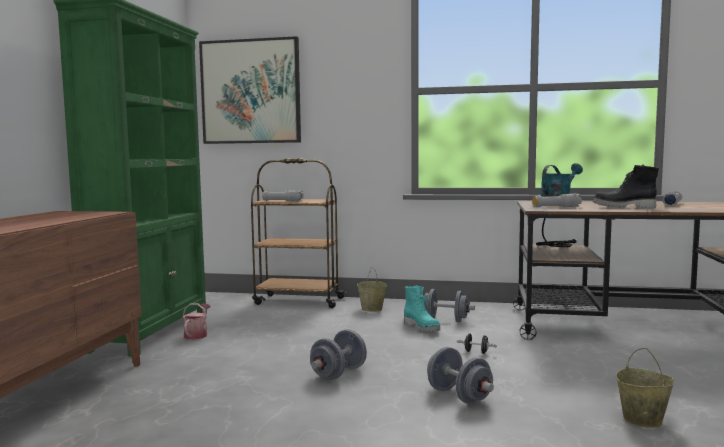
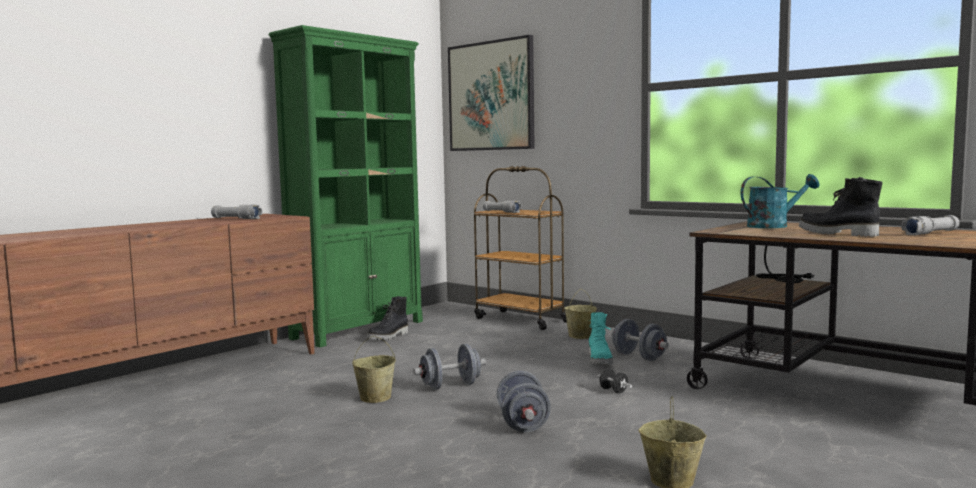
camera: 30 degrees right, 0 degrees up
(197, 334) = (389, 337): watering can -> black boot
(285, 399) = (375, 397): none -> beige bucket
(556, 207) = (746, 230): grey flashlight -> grey flashlight (236, 219)

